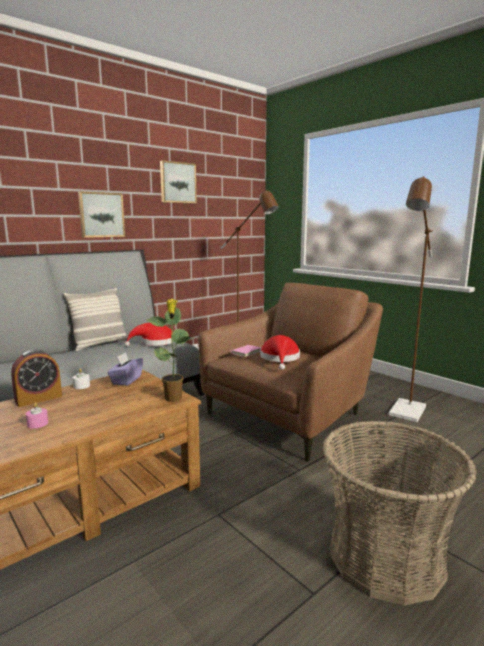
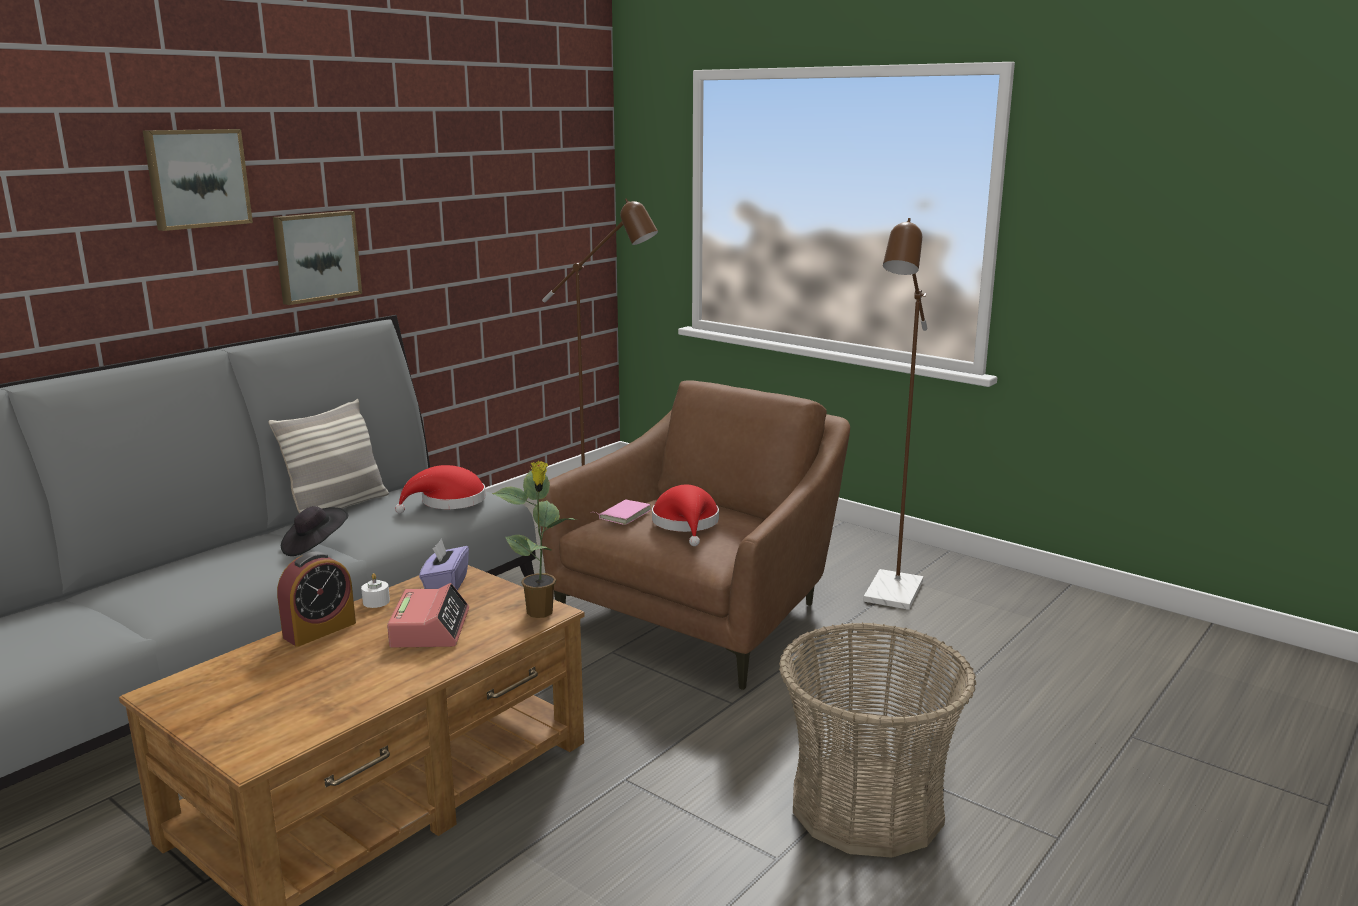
camera: 10 degrees left, 5 degrees up
(37, 424) = (350, 671): pink candle -> none
(73, 358) = (315, 546): none -> black hat
(102, 403) = (430, 628): none -> alarm clock
(177, 183) = (452, 175): picture -> picture (197, 178)

